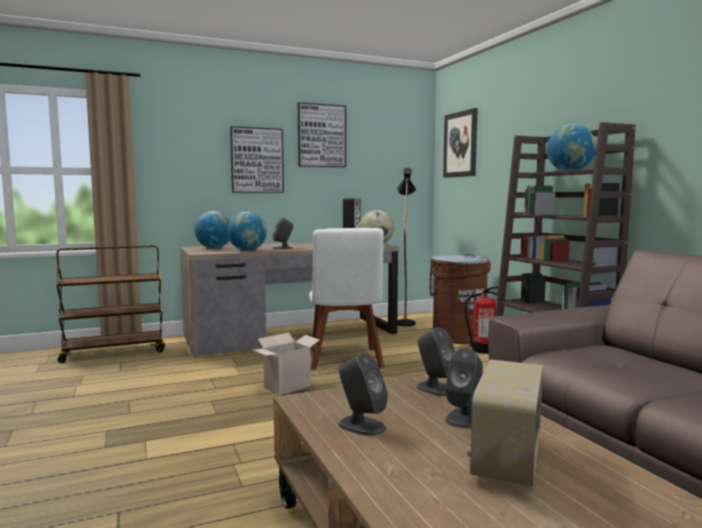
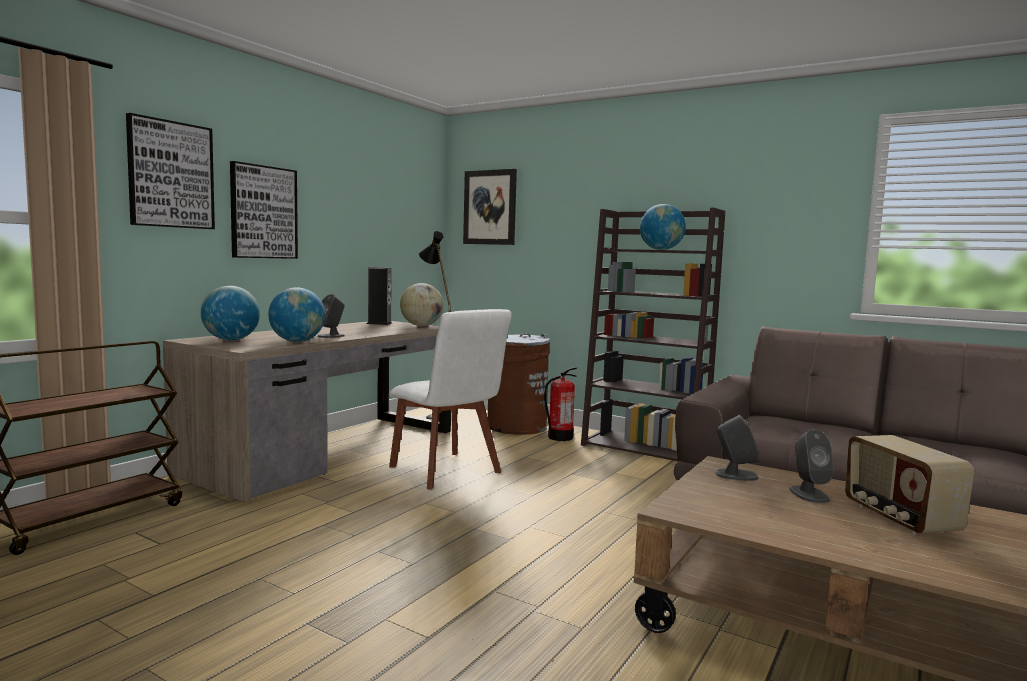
camera: 35 degrees left, 0 degrees up
(287, 387) = (438, 515): cardboard box -> none
(321, 136) = (337, 184): picture -> picture (170, 174)
(361, 426) = (766, 519): grey speaker -> none

